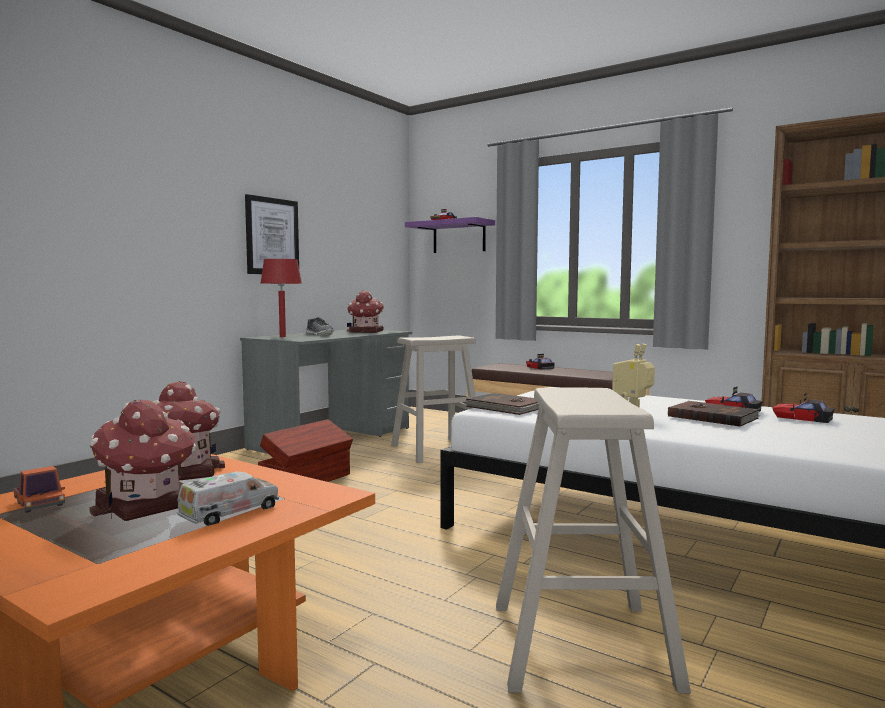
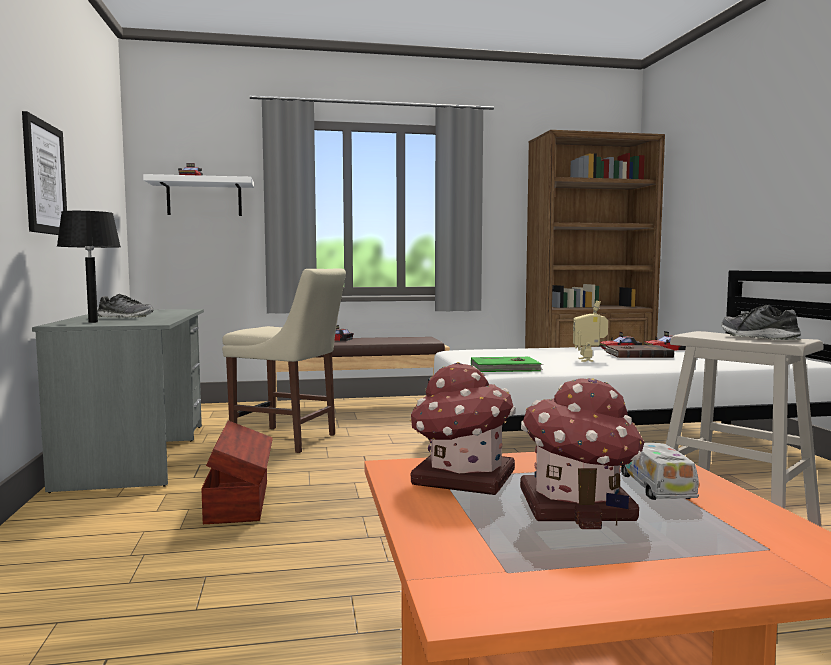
camera: 45 degrees left, 0 degrees up
(39, 504) = (496, 546): toy truck -> none
(282, 336) = (93, 322): red table lamp -> black table lamp
(366, 331) = (155, 311): toy house -> none
(436, 450) = (289, 440): beige stool -> beige chair
(459, 237) = (204, 198): purple shelf -> white shelf
(505, 407) = (505, 368): brown book -> green book
(594, 401) = (759, 337): none -> shoe

